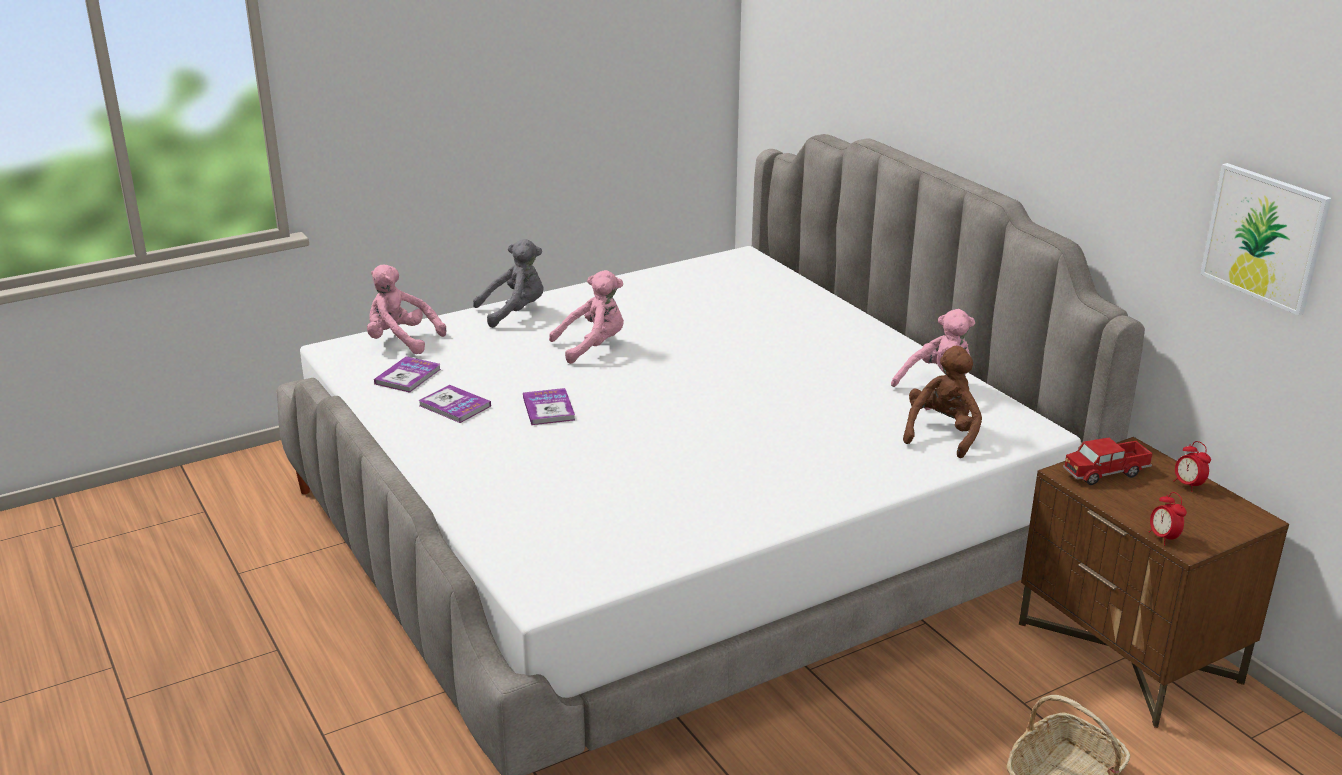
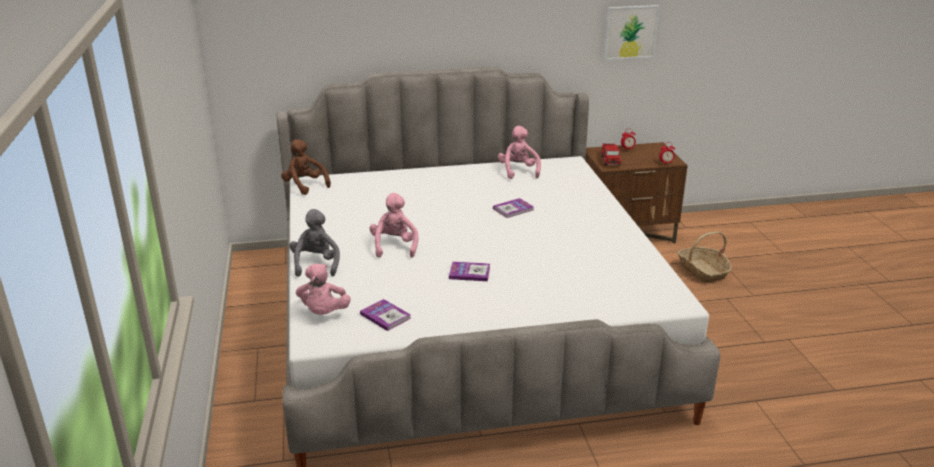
camera: 70 degrees left, 0 degrees up
(401, 341) = (324, 313): pink plush toy -> pink plush toy turned 45 degrees counterclockwise
(454, 406) = (443, 303): book -> book (513, 209)
(942, 434) = (563, 180): brown plush toy -> brown plush toy (304, 186)

